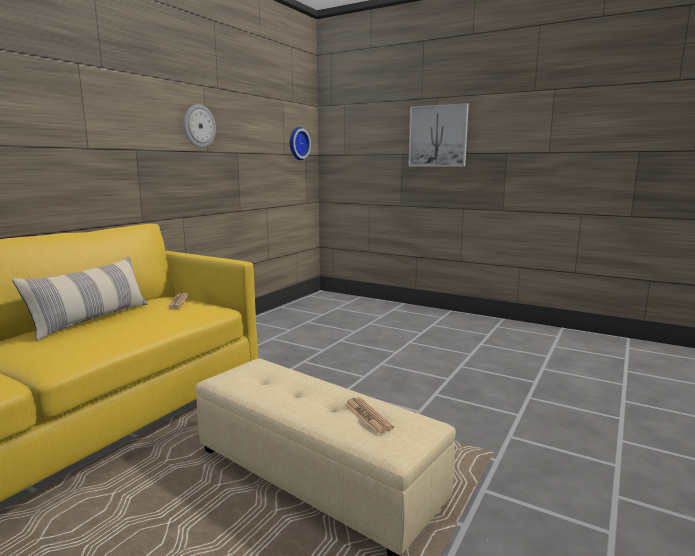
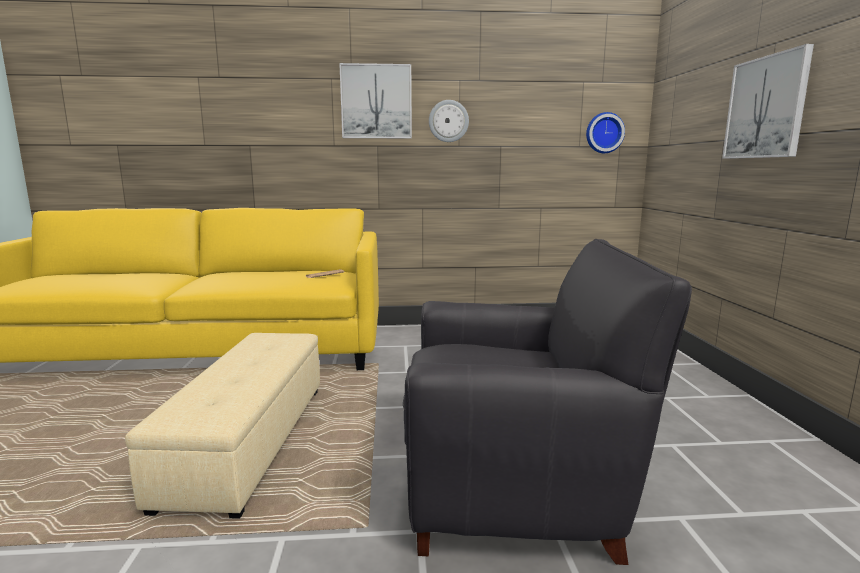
camera: 55 degrees right, 0 degrees up
(92, 320) = (263, 273): pillow -> none
(132, 99) = (376, 102): none -> picture
(367, 416) = (218, 393): newspaper -> none
(490, 395) = (516, 491): none -> black armchair

